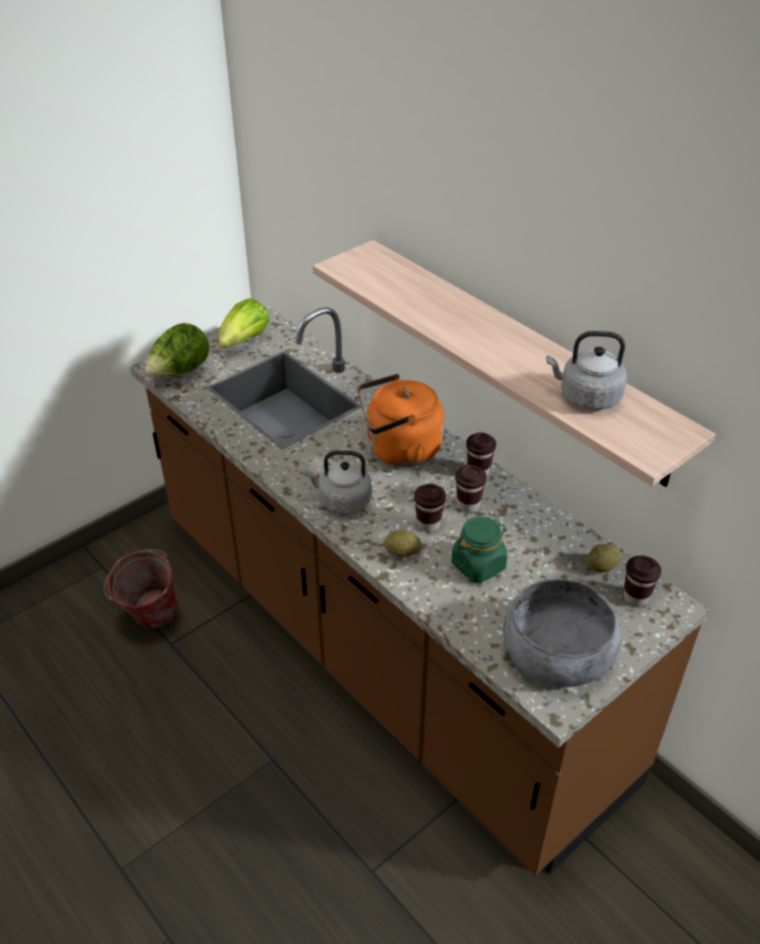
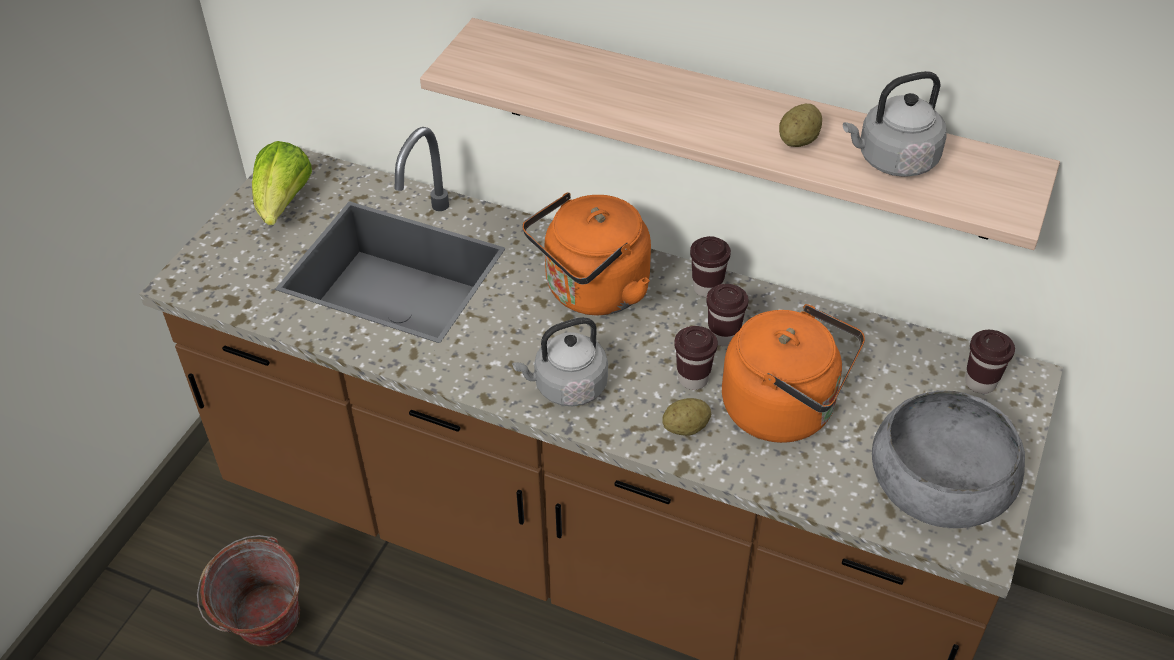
camera: 25 degrees left, 5 degrees up
(180, 372) = (222, 279): lettuce -> none
(478, 565) = (785, 409): green jar -> orange kettle
(601, 567) = (921, 359): potato -> potato (798, 140)

